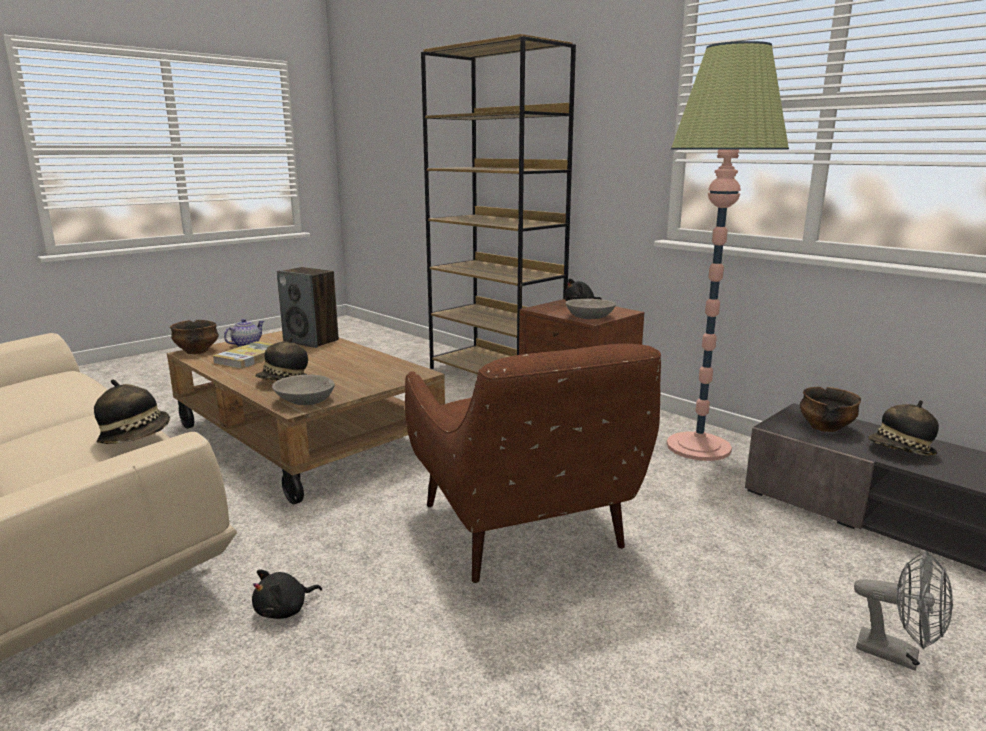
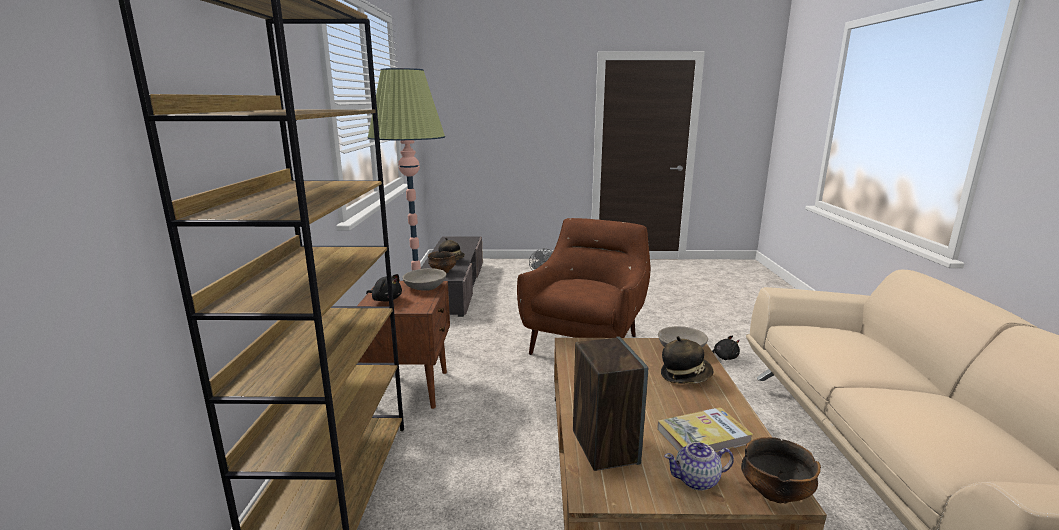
camera: 135 degrees left, 0 degrees up
(136, 436) = (806, 329): hat -> none

